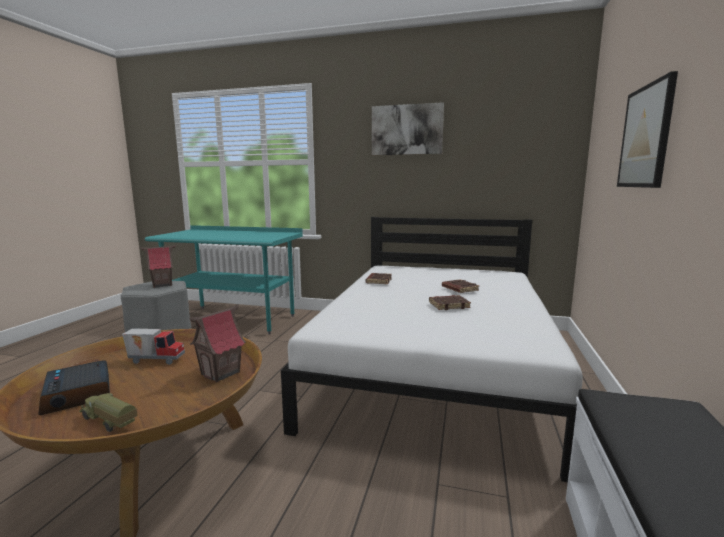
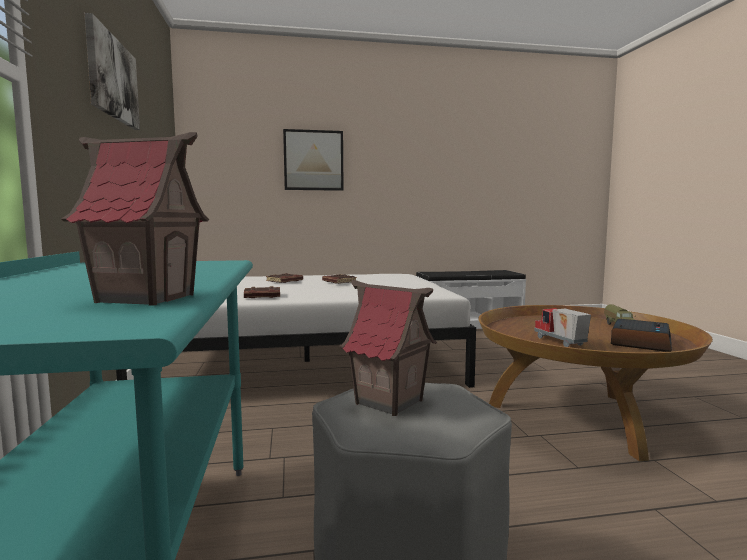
camera: 115 degrees left, 5 degrees down
(221, 373) = (526, 323): toy house -> toy house (147, 298)

